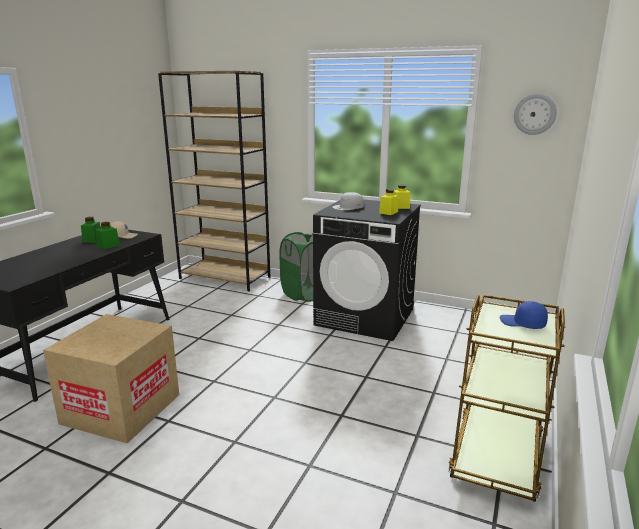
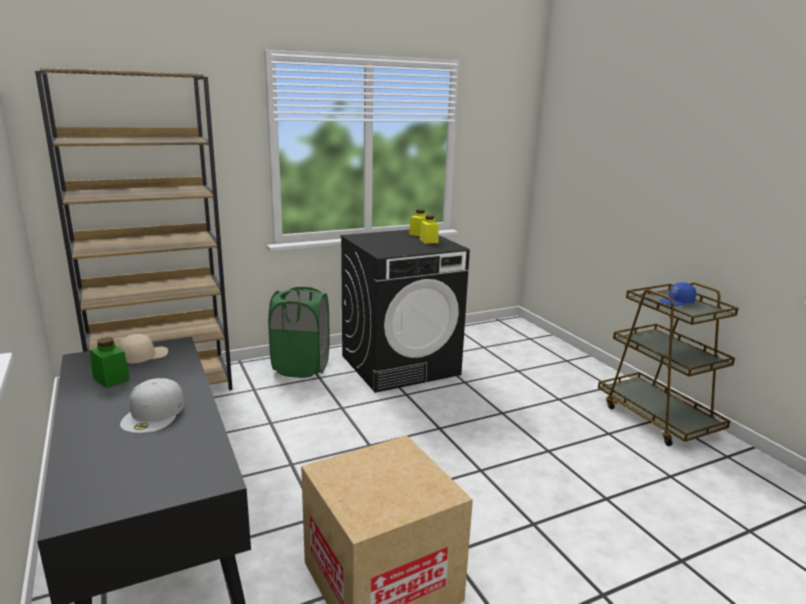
camera: 50 degrees left, 0 degrees up
(108, 246) = (170, 375): green jar -> none
(348, 207) = (379, 243): white cap -> white cap (154, 413)
(534, 114) = (501, 128): wall clock -> none

